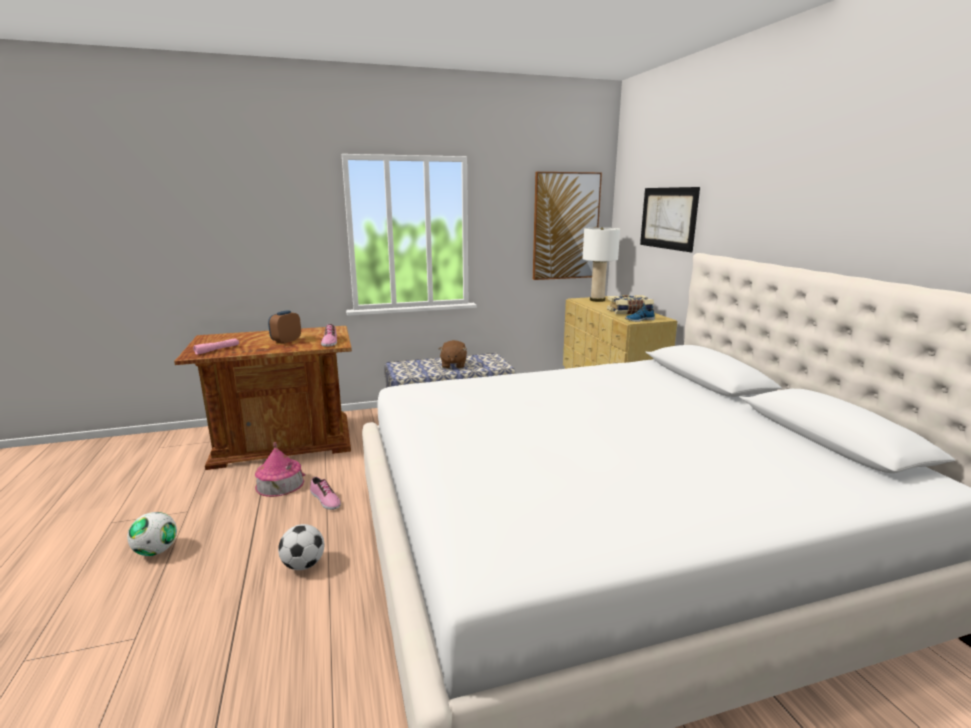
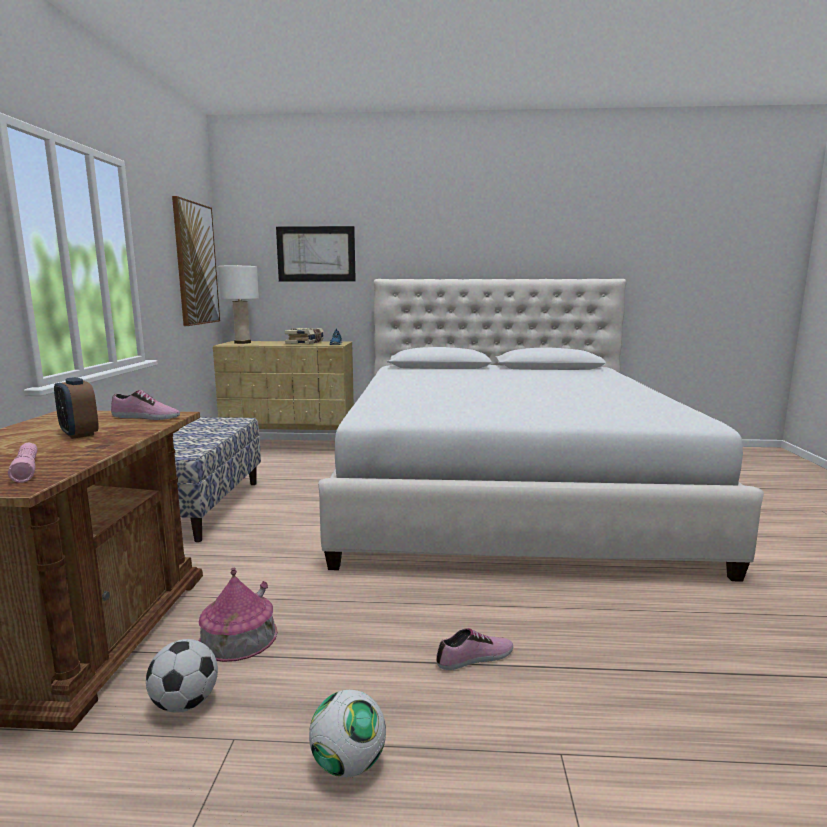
camera: 70 degrees left, 5 degrees down
(303, 565) = (459, 620): football -> football (185, 703)
(325, 499) = (322, 601): shoe -> shoe (475, 658)
(453, 365) = (199, 433): brown plush toy -> none

